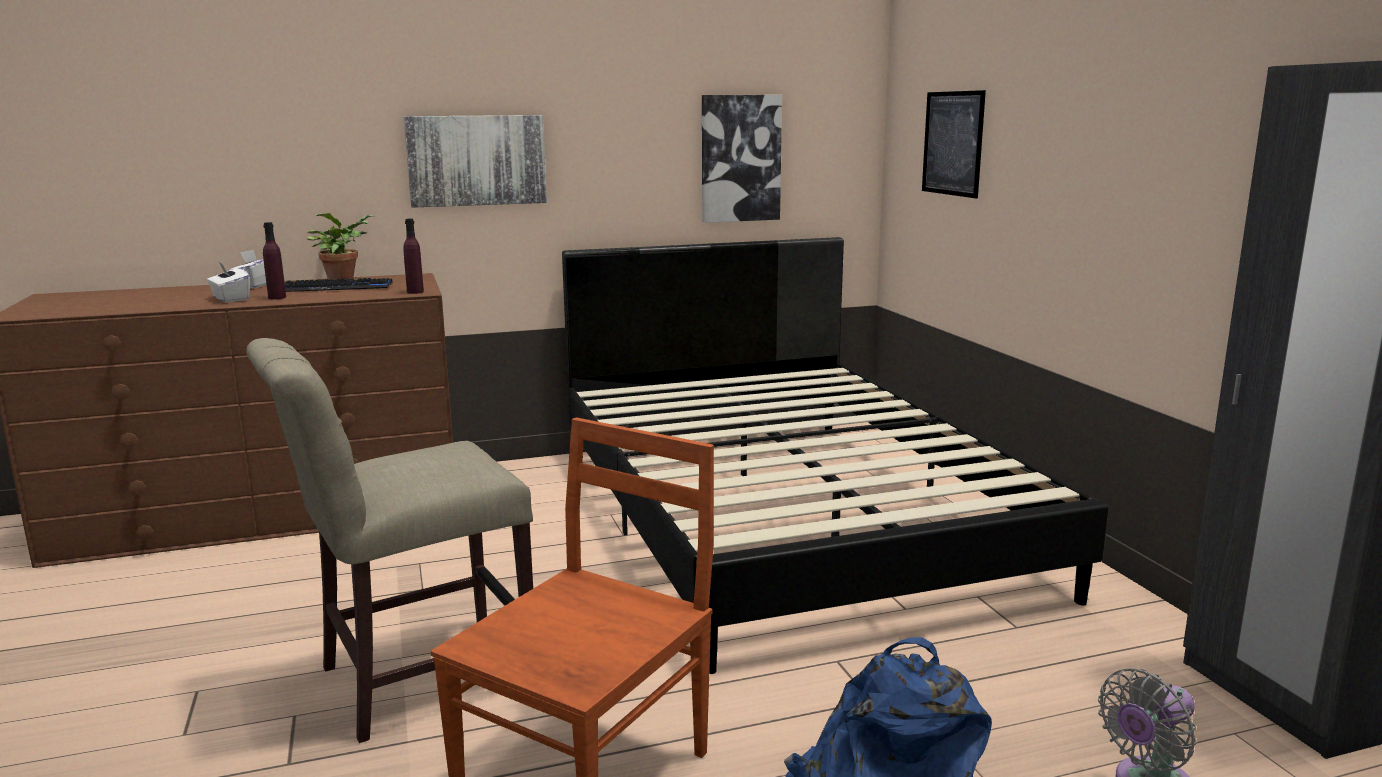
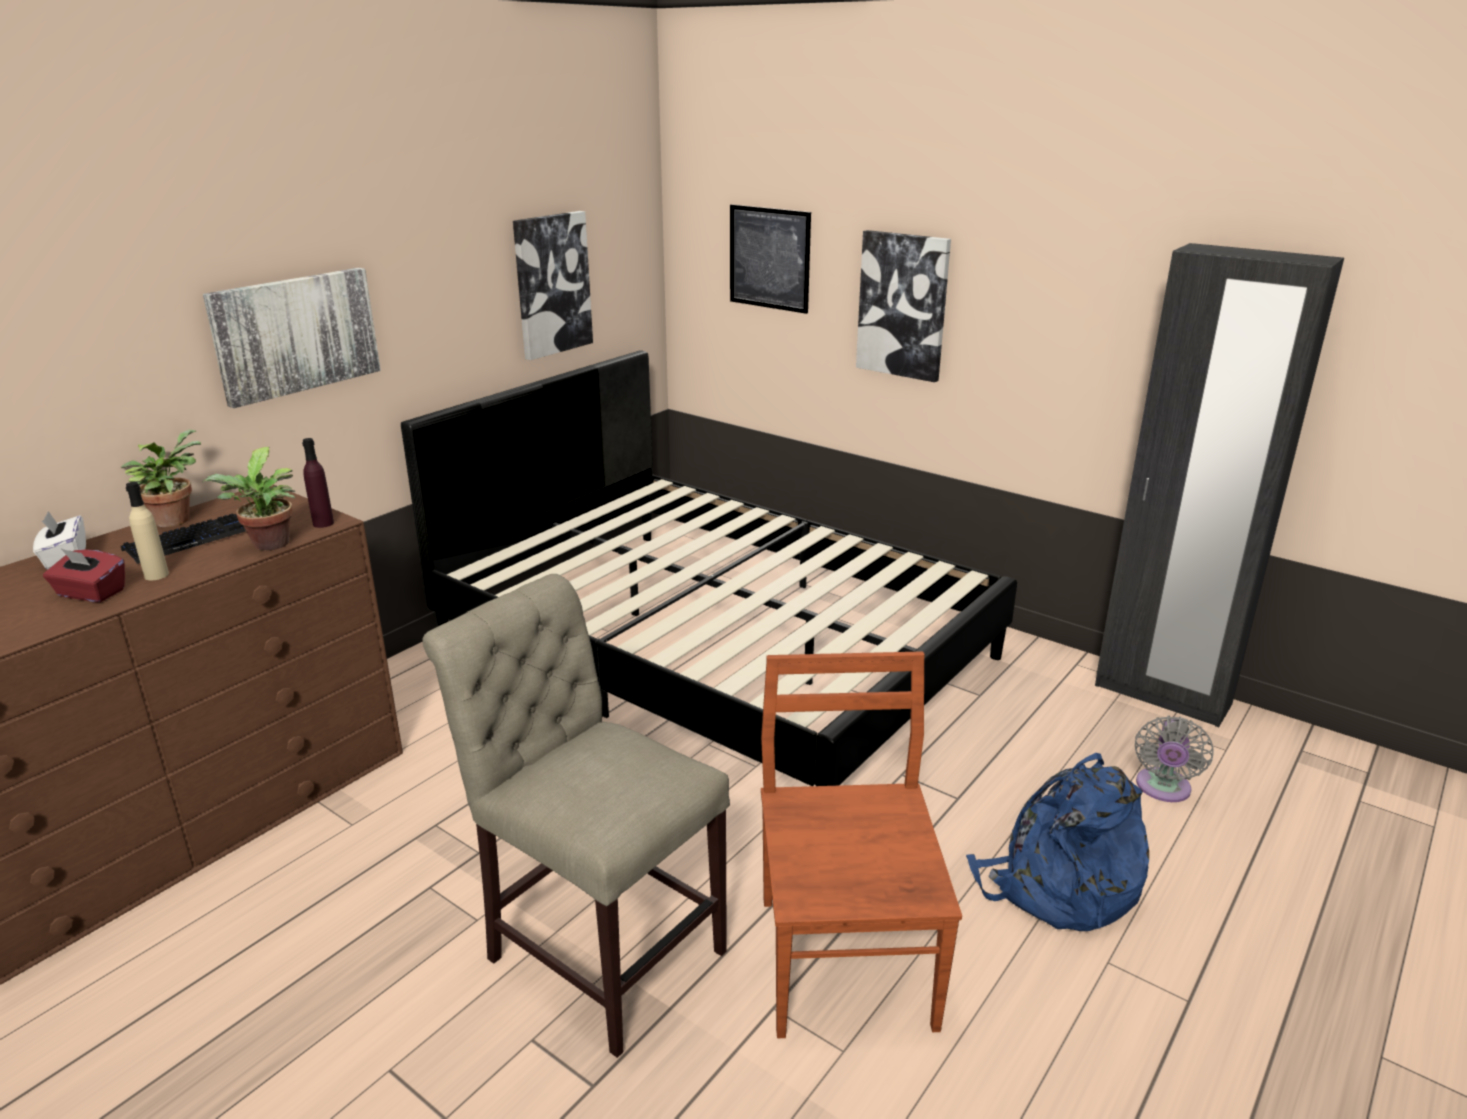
camera: 35 degrees left, 10 degrees up
(230, 299) = (91, 593): white tissue box -> red tissue box
(277, 297) = (156, 575): purple bottle -> beige bottle
(361, 296) = (268, 546): none -> potted plant
(414, 679) = (598, 947): beige chair -> beige chair turned 105 degrees clockwise
(1053, 182) = (903, 305): none -> picture

